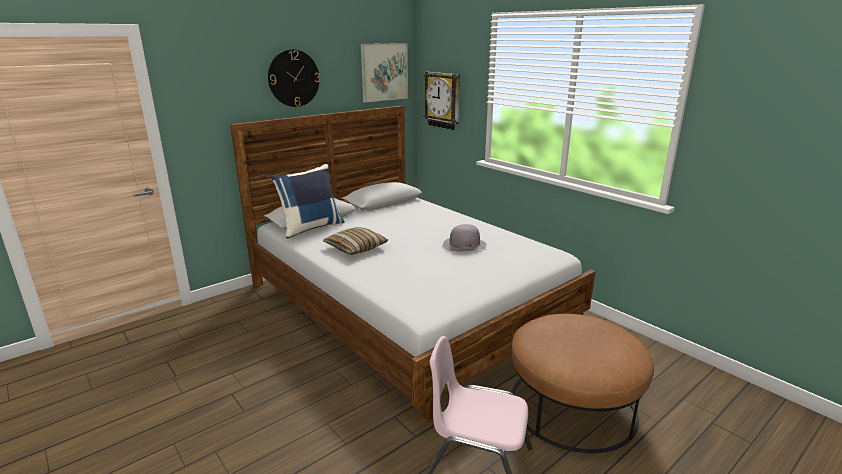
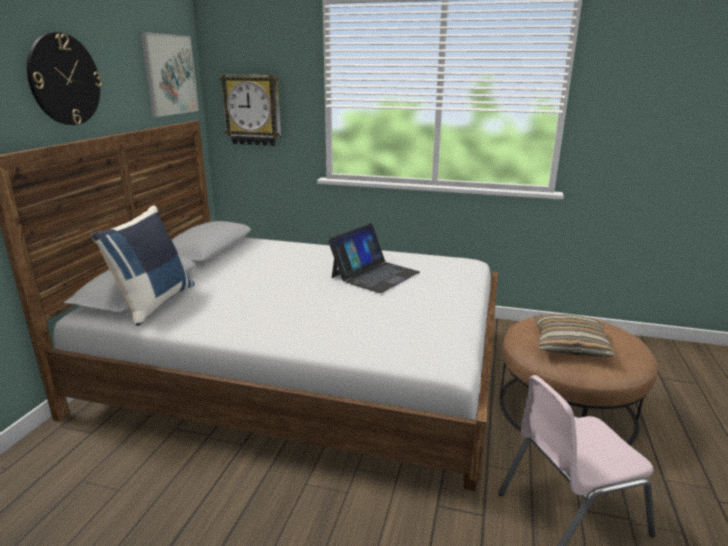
camera: 35 degrees left, 0 degrees up
(356, 248) = (257, 311): pillow -> pillow (570, 345)
(464, 244) = (375, 274): grey hat -> laptop

